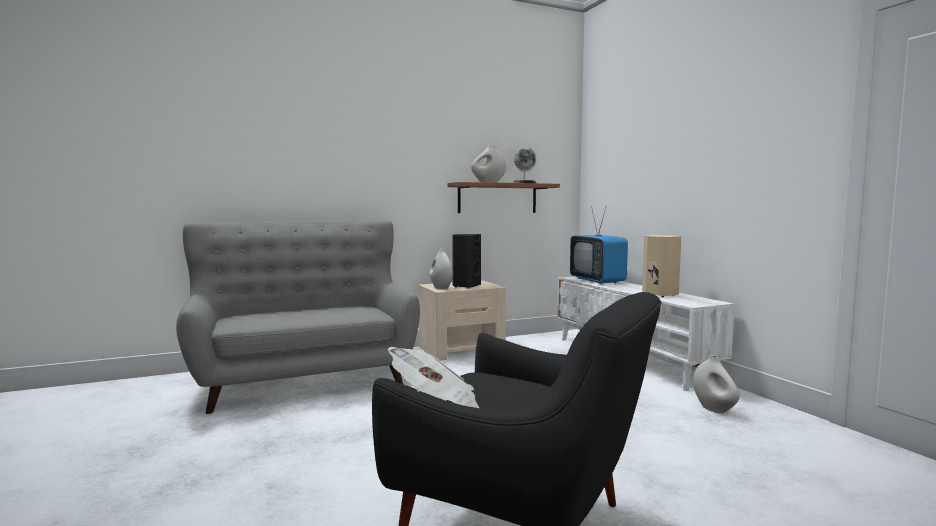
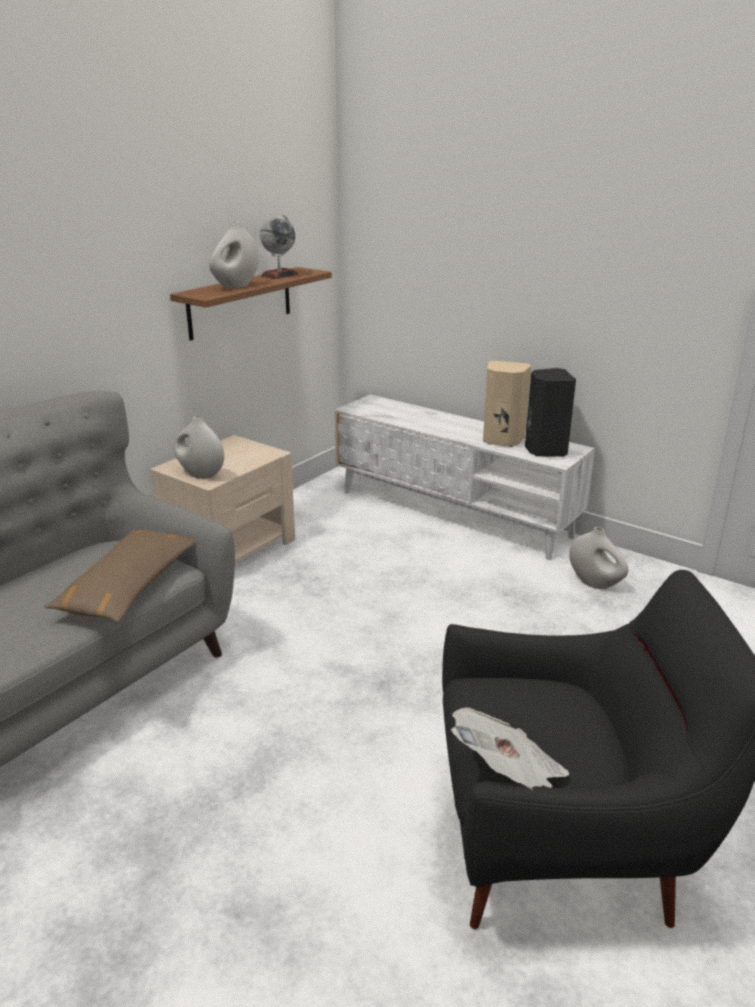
camera: 30 degrees left, 20 degrees up
(347, 316) = (129, 587): none -> brown pillow
(465, 286) = (231, 461): black speaker -> black speaker (544, 450)
(597, 281) = (394, 412): television -> none

